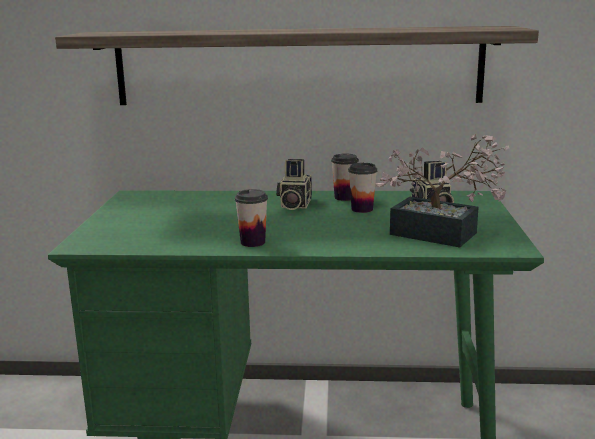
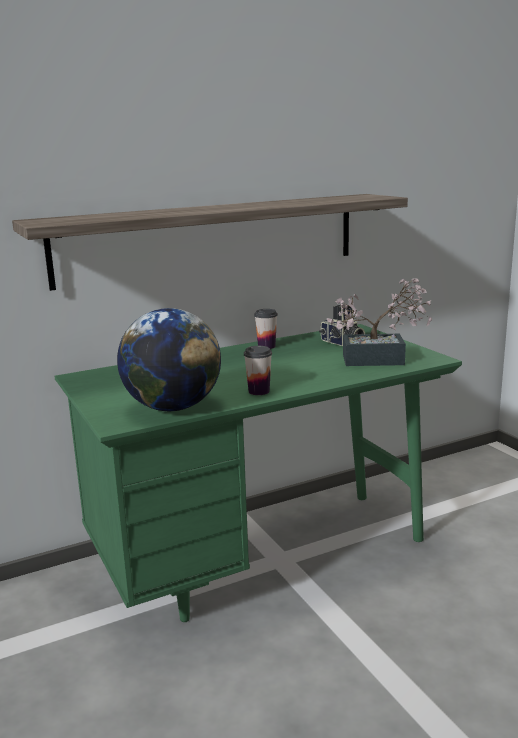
camera: 30 degrees left, 0 degrees up
(151, 240) = (173, 407): none -> globe
(293, 205) = (238, 359): camera -> none
(362, 209) = (295, 352): cup -> none

